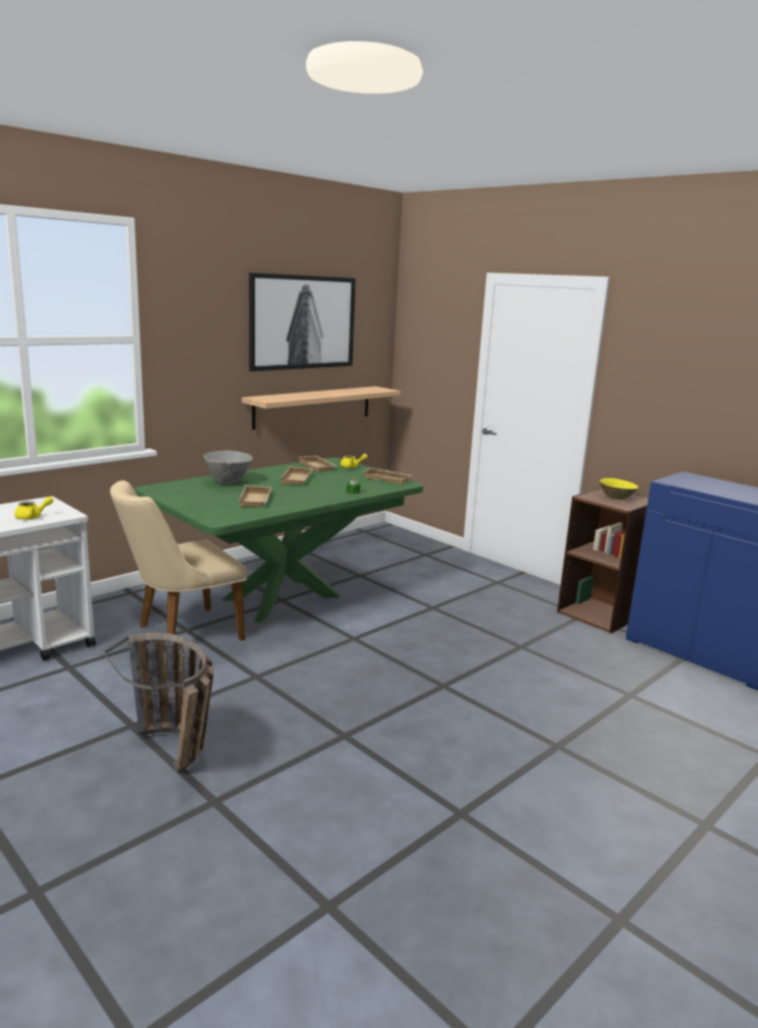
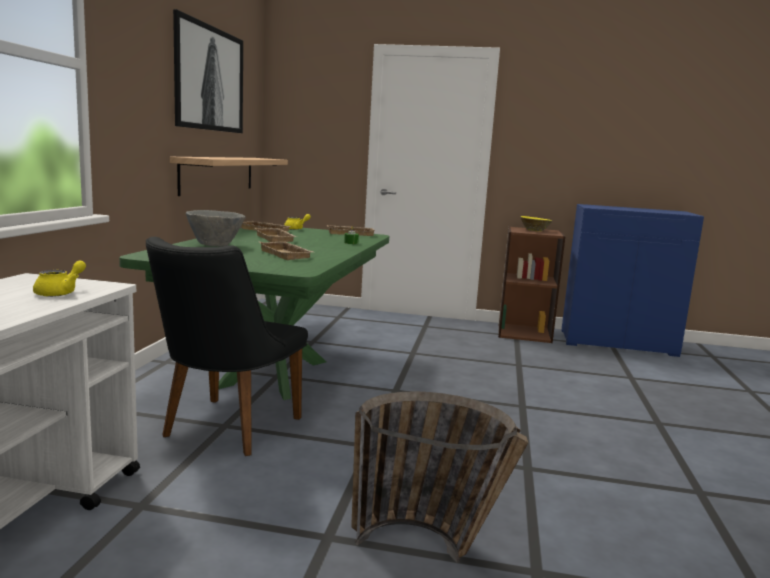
camera: 35 degrees left, 5 degrees down
(180, 634) = (224, 431): beige chair -> black chair

